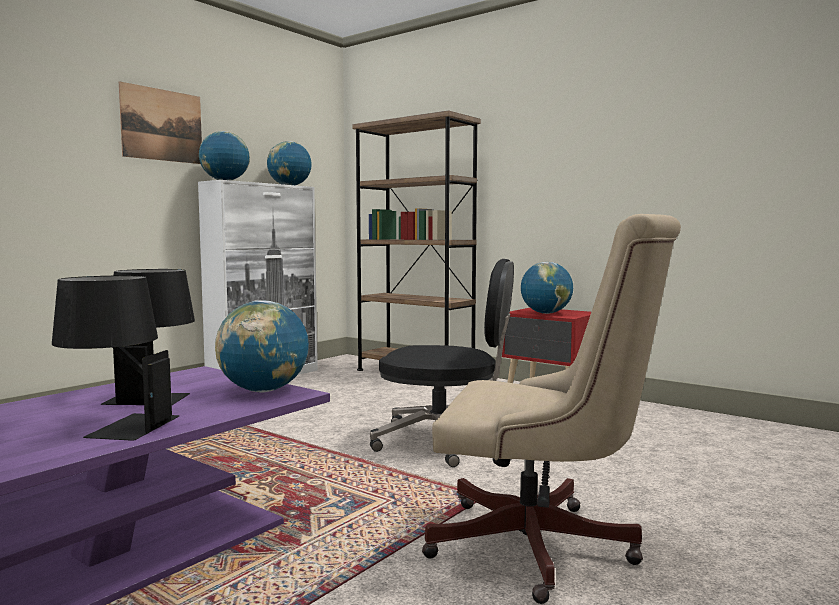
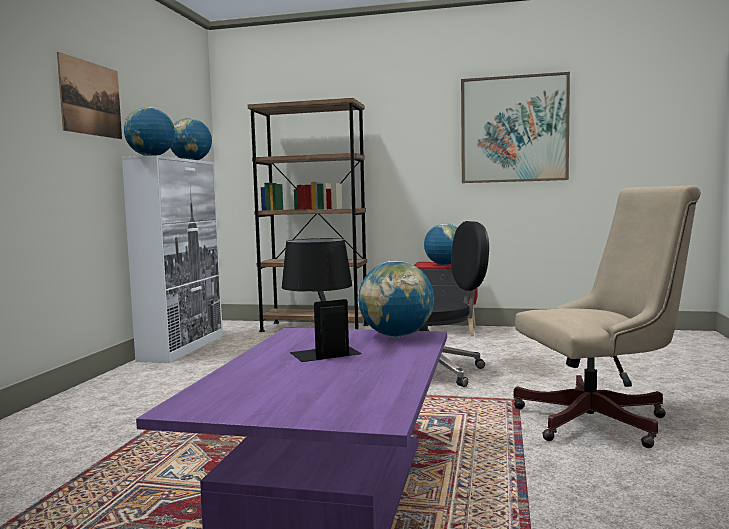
camera: 25 degrees left, 0 degrees up
(116, 425) = (369, 371): black table lamp -> none
(655, 140) = (514, 129): none -> picture

